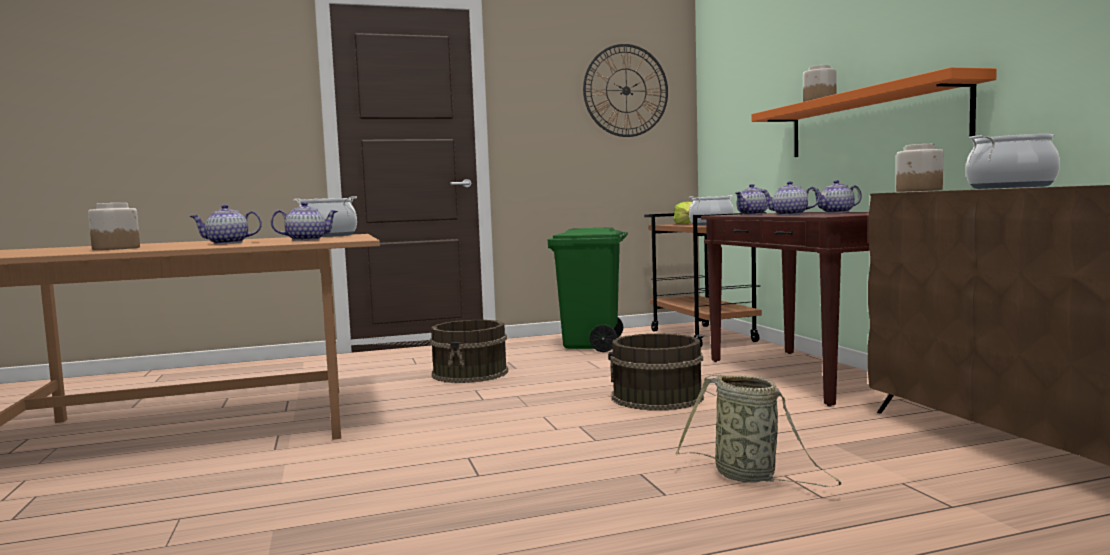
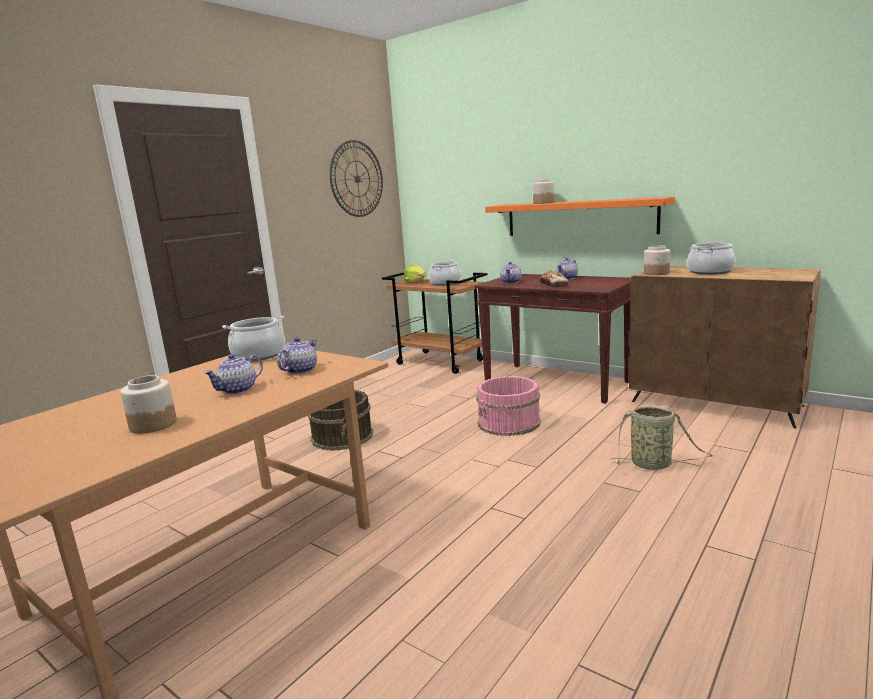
camera: 35 degrees left, 10 degrees up
(592, 345) = (381, 387): green trash can -> none
(657, 398) = (509, 423): brown bucket -> pink bucket
(789, 214) = (553, 285): teapot -> bread

